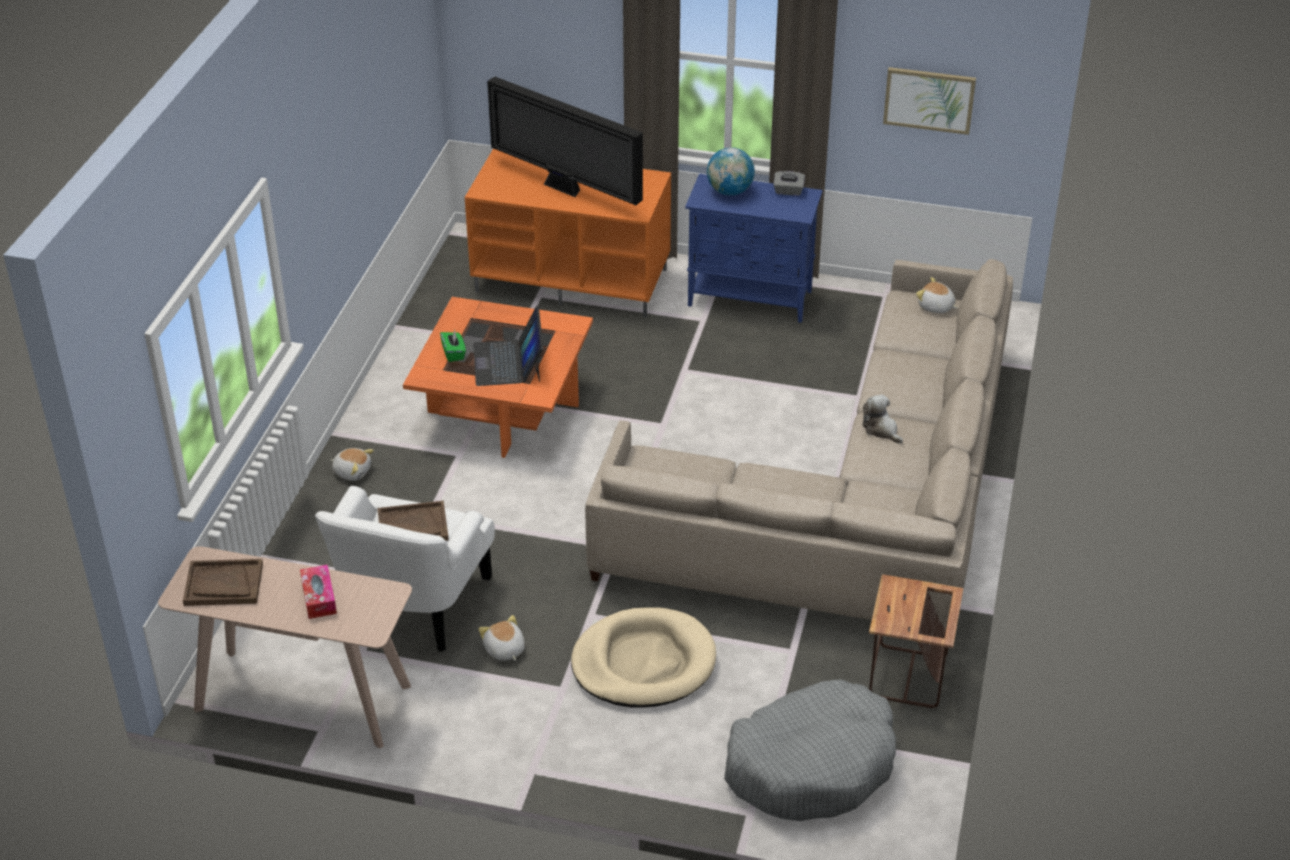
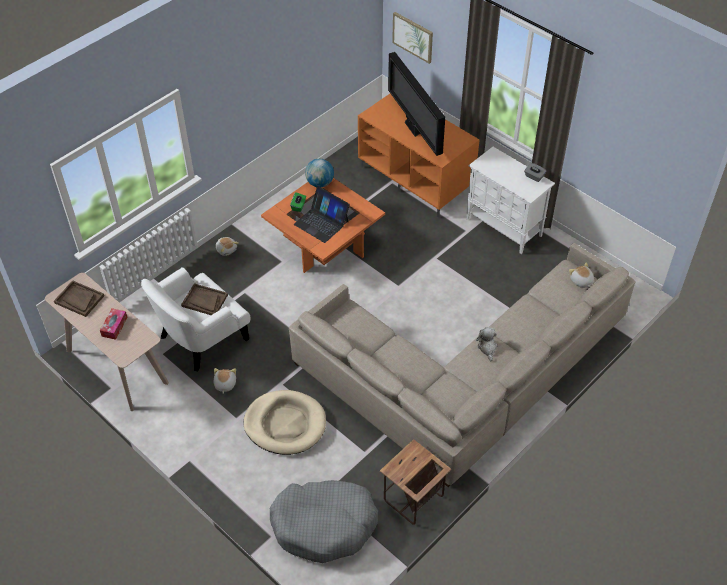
camera: 30 degrees right, 10 degrees up
(508, 362) = (321, 222): laptop -> laptop turned 75 degrees counterclockwise
(729, 191) = (500, 164): globe -> globe (320, 183)
(751, 298) = (504, 227): blue cabinet -> white cabinet
(929, 99) = (627, 154): picture -> picture (413, 37)

